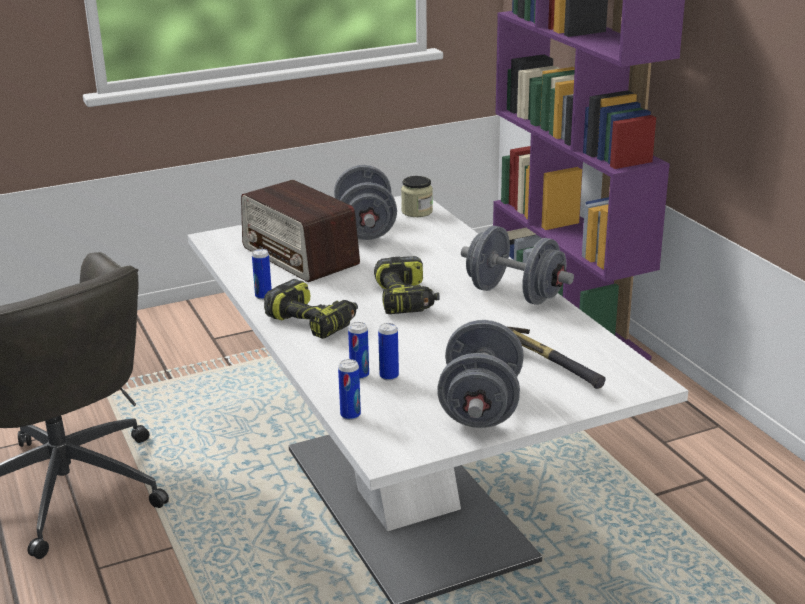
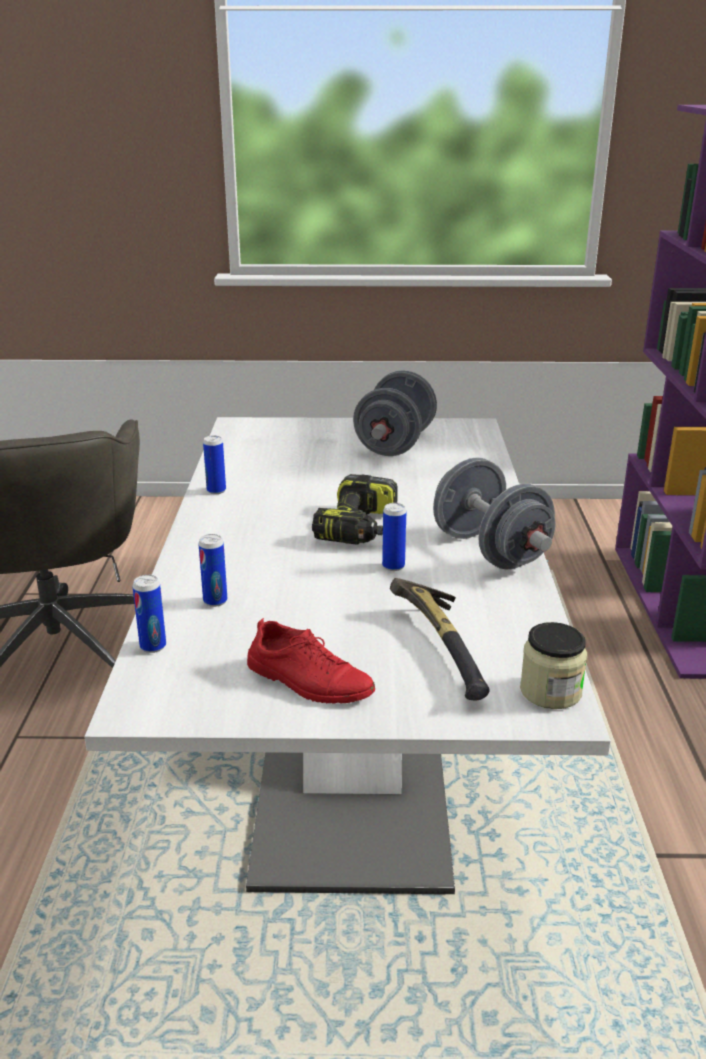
camera: 25 degrees right, 0 degrees up
(300, 256) = (298, 459): radio -> none
(314, 322) = (235, 529): power drill -> none
(389, 376) = (245, 611): can -> can (393, 566)
(417, 211) = (468, 437): jar -> jar (550, 691)
(480, 407) = (308, 680): grey dumbbell -> red shoe

